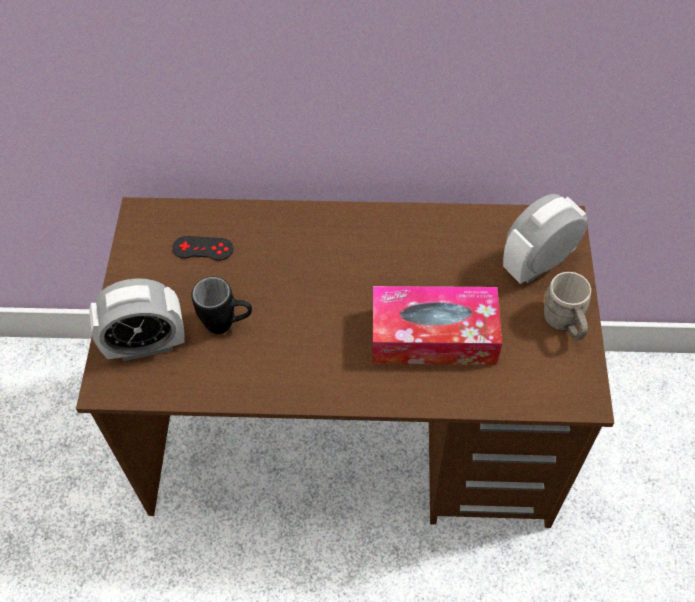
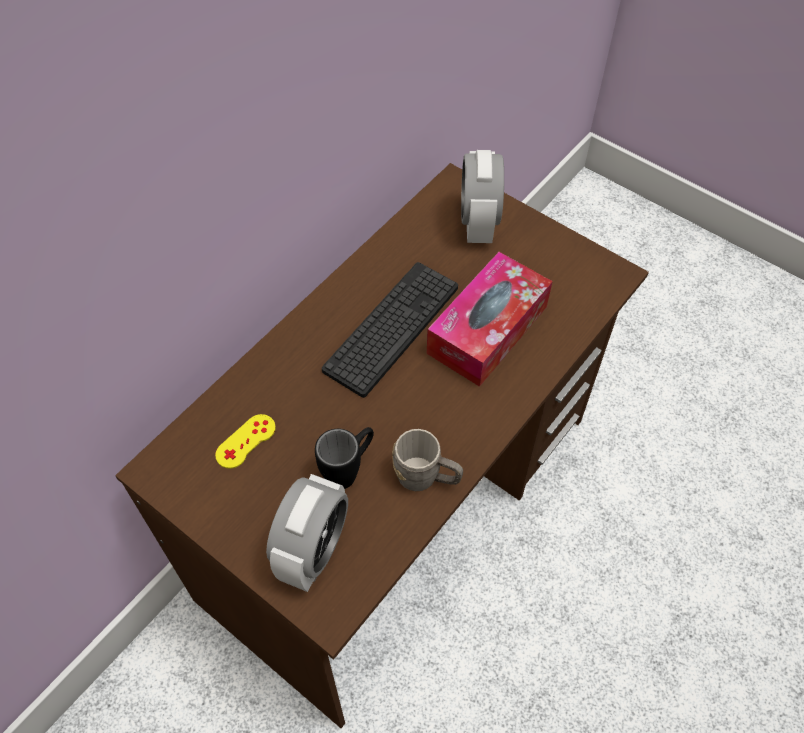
camera: 55 degrees left, 0 degrees up
(203, 248) = (246, 441): black game controller -> yellow game controller
(376, 272) = (392, 328): none -> keyboard
(564, 323) = (544, 243): grey mug -> grey mug (426, 478)

